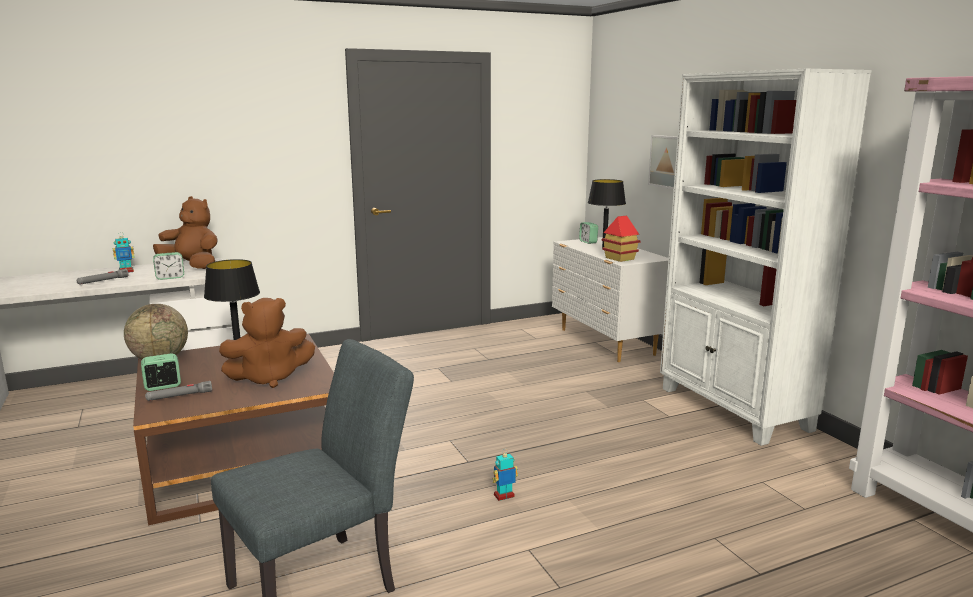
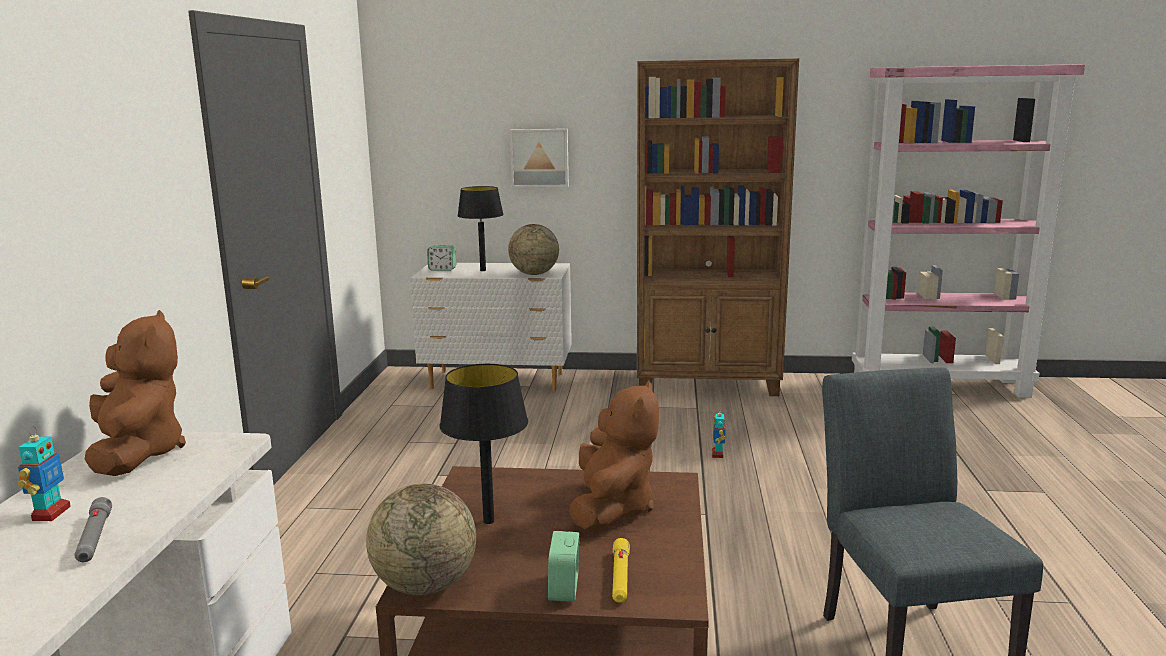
camera: 60 degrees left, 0 degrees up
(170, 277) = (197, 476): alarm clock -> none
(179, 396) = (620, 577): grey flashlight -> yellow flashlight
(192, 266) = (138, 454): brown plush toy -> brown plush toy turned 105 degrees clockwise
(504, 496) = (790, 514): toy robot -> toy robot (718, 454)
(619, 258) = (534, 274): toy house -> globe
(733, 409) = (708, 384): white bookcase -> brown bookcase

